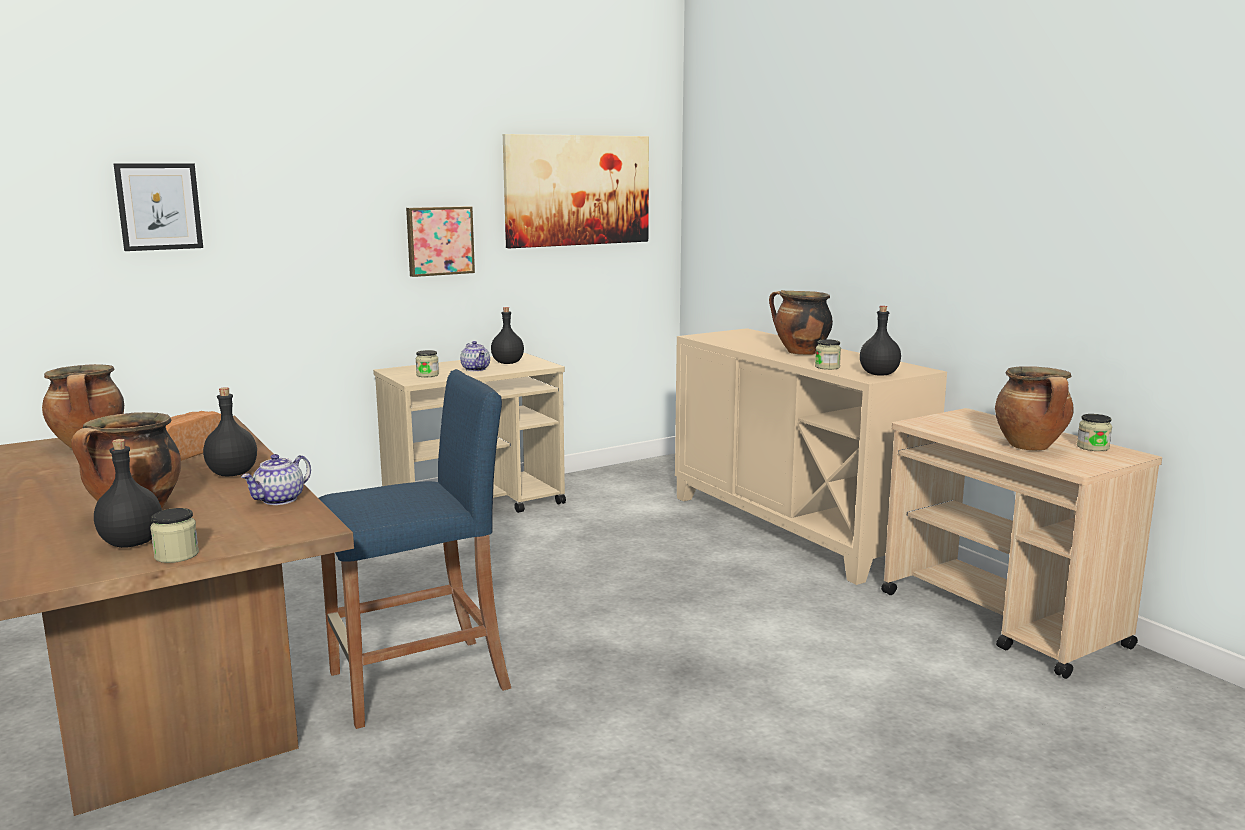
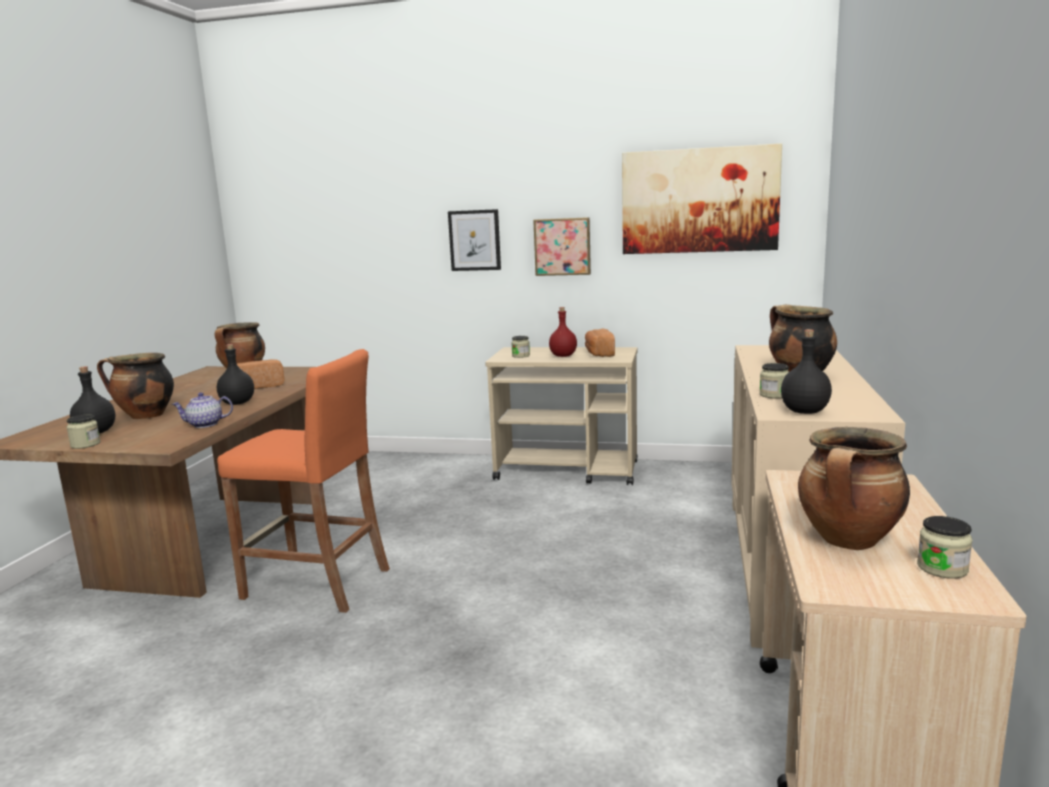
camera: 45 degrees right, 0 degrees up
(159, 206) = (363, 221): picture -> picture (474, 240)
(419, 681) = (316, 583): blue stool -> orange stool
(476, 369) = (563, 356): teapot -> red bottle
(507, 363) = (599, 353): black bottle -> bread

